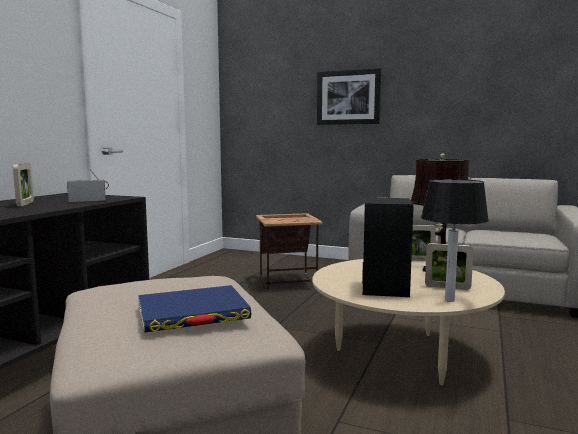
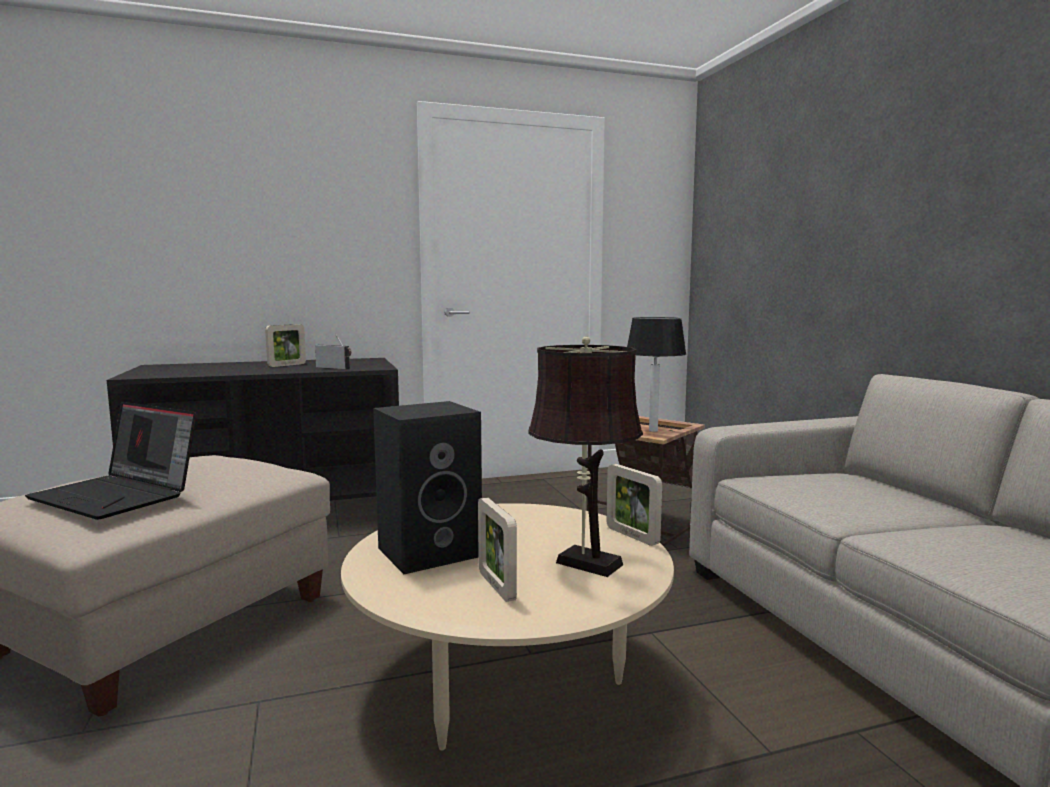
camera: 50 degrees right, 0 degrees up
(192, 314) = (119, 495): blue book -> laptop
(348, 97) = (844, 218): picture -> none
(449, 300) = (424, 600): table lamp -> table lamp (653, 430)

